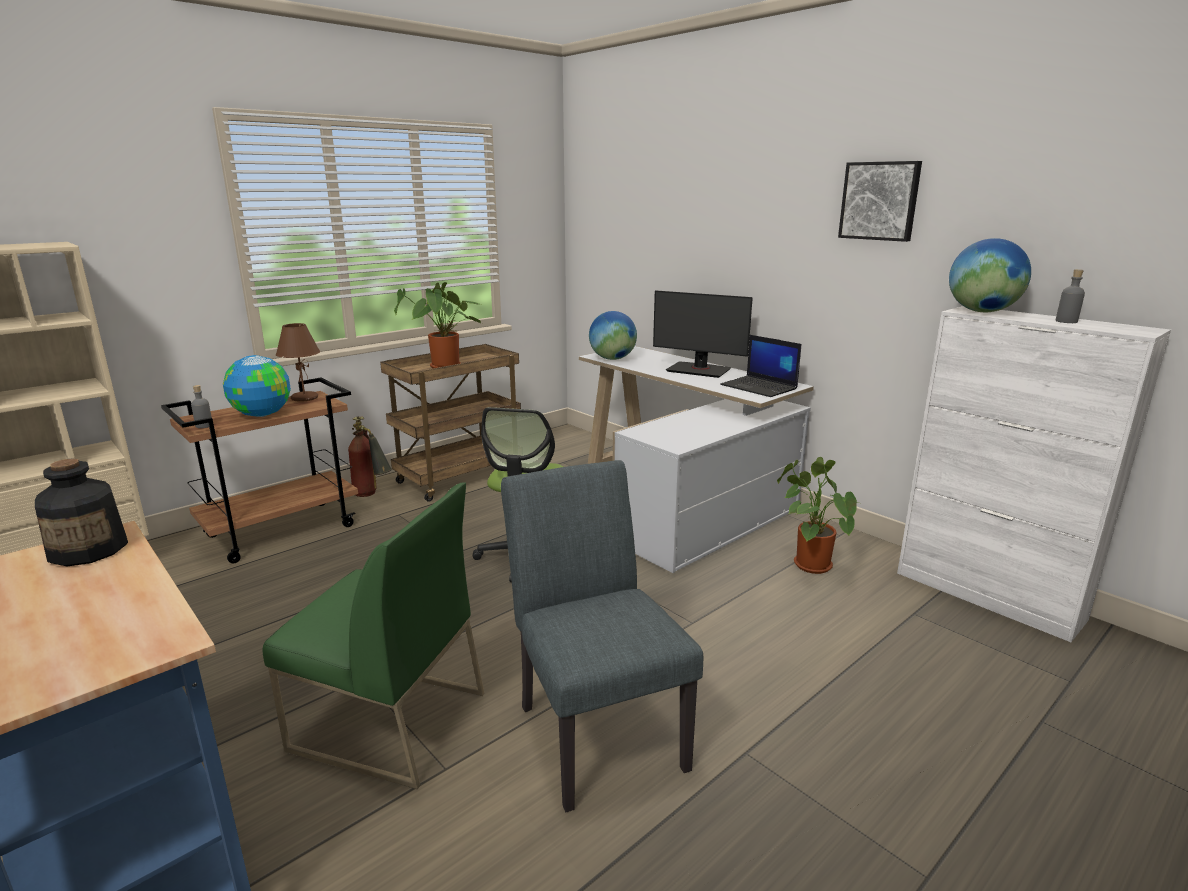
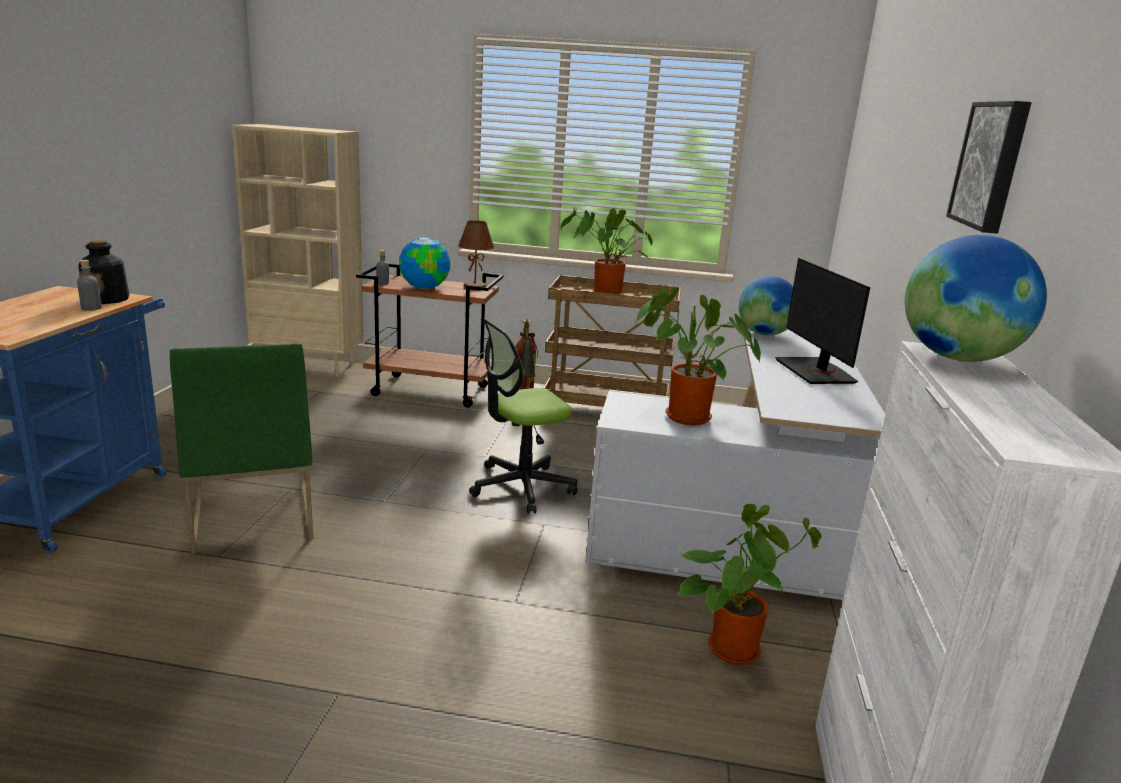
camera: 50 degrees right, 0 degrees up
(595, 727) = (311, 602): grey chair -> none
(691, 428) = (682, 417): none -> potted plant
(760, 387) = (821, 407): laptop -> none
(1066, 321) = (1008, 403): grey bottle -> grey bottle (91, 308)

